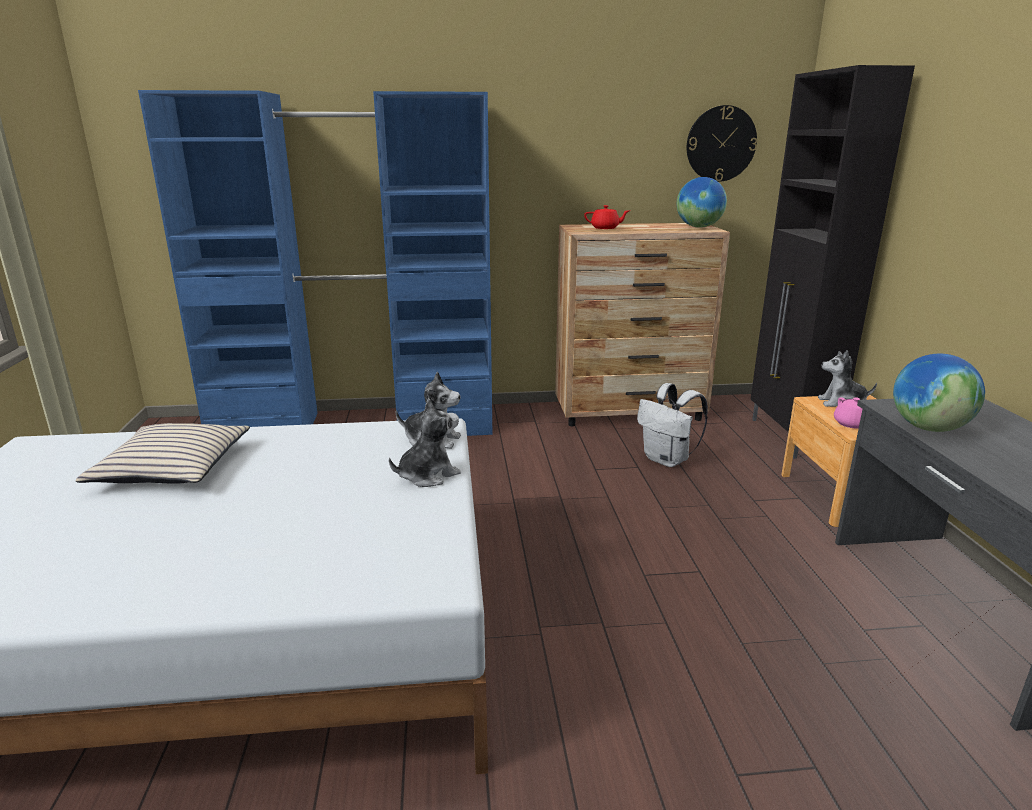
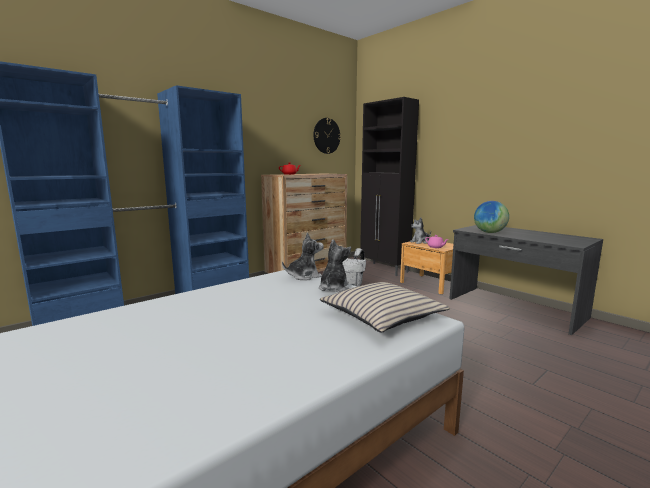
camera: 35 degrees left, 10 degrees down
(172, 468) = (159, 323): beige pillow -> beige pillow (382, 316)
(698, 227) = (329, 173): globe -> none

